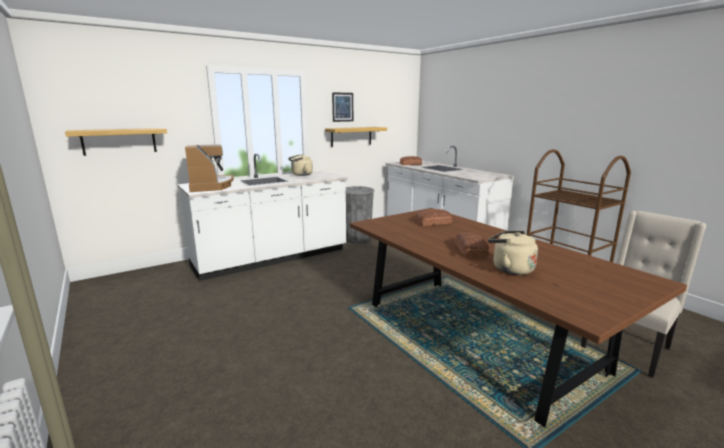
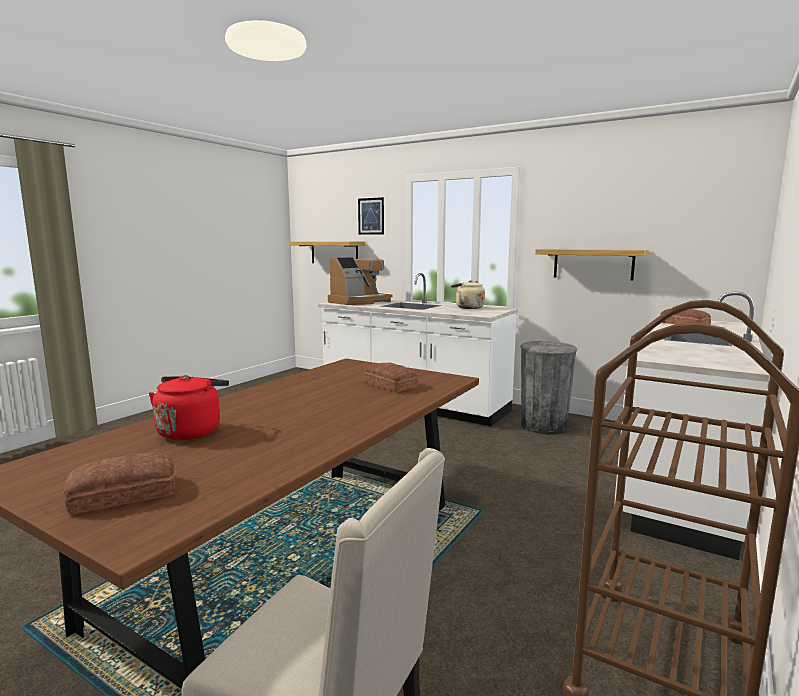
camera: 65 degrees right, 5 degrees down
(342, 107) = (580, 216): picture -> picture (371, 216)
(471, 250) = (266, 409): bread -> bread (125, 494)
(509, 269) = (191, 431): beige kettle -> red kettle

